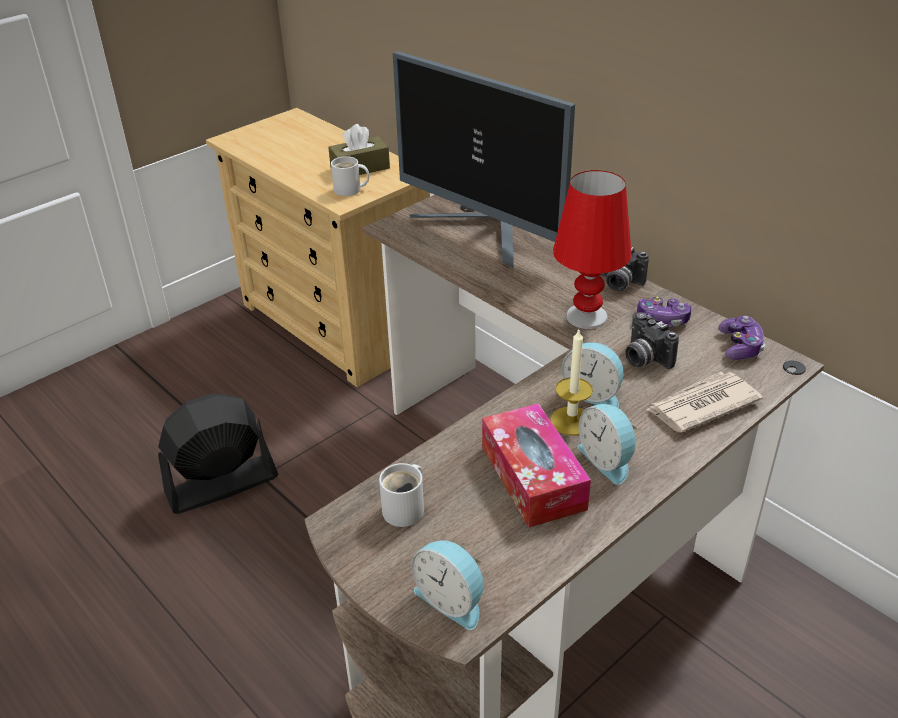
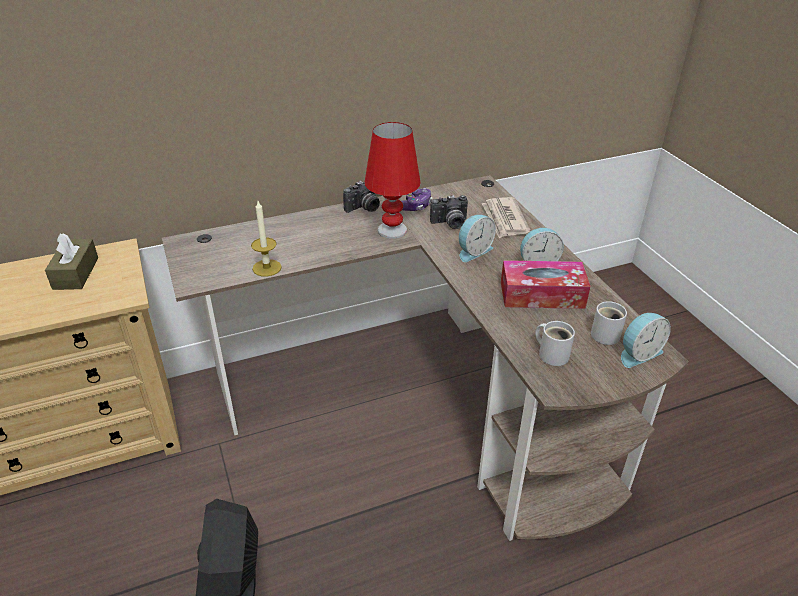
camera: 70 degrees left, 0 degrees up
(350, 190) = (110, 287): white mug -> white mug (606, 333)
(483, 232) = (250, 241): monitor -> none
(571, 421) = (496, 266): candle -> candle (267, 268)
(740, 346) = (459, 191): game controller -> none

